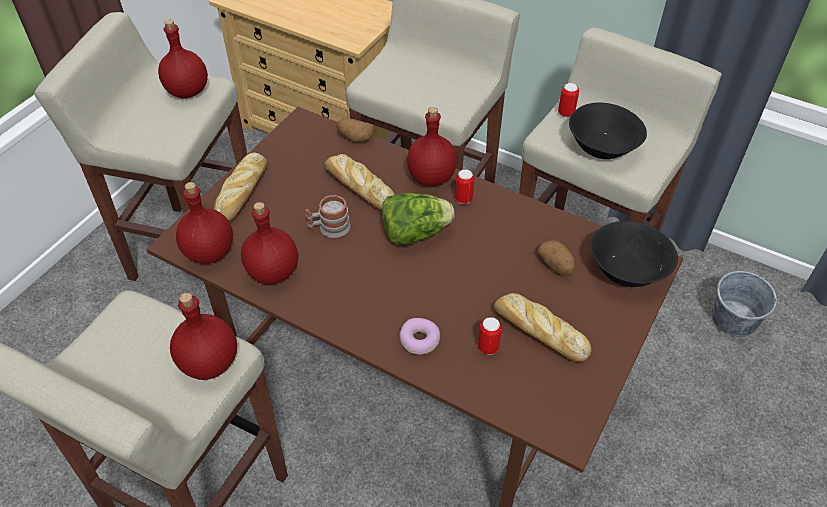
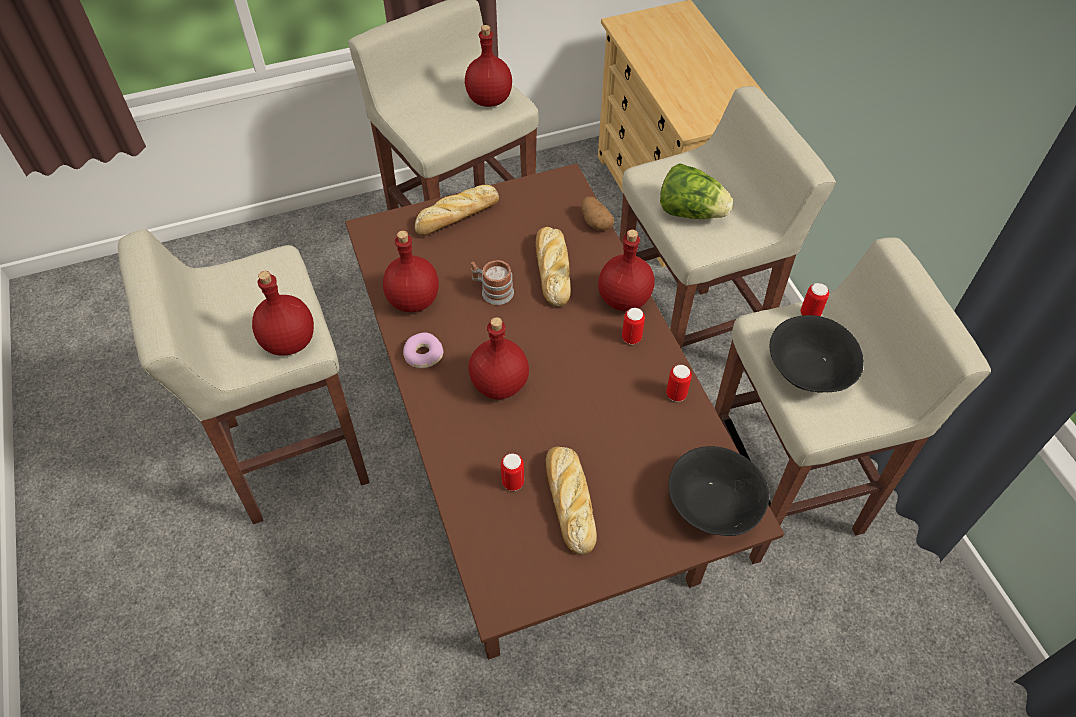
camera: 40 degrees right, 5 degrees up
(210, 251) = (385, 252): red bottle -> red bottle (500, 384)
(415, 233) = (556, 341): lettuce -> lettuce (690, 212)
(419, 340) = (465, 436): donut -> donut (423, 355)
(531, 216) = (676, 394): none -> can
(556, 265) = (649, 454): potato -> none
(734, 319) = (906, 652): grey bucket -> none

